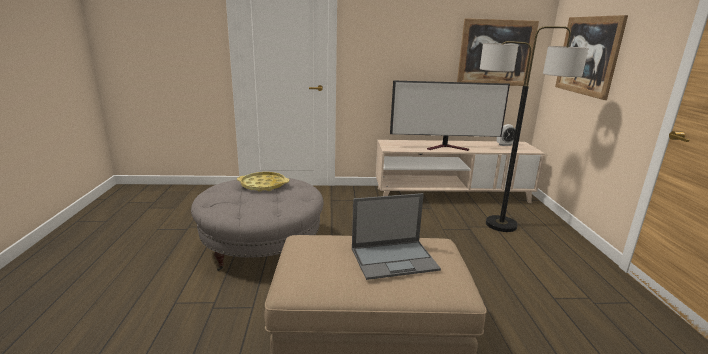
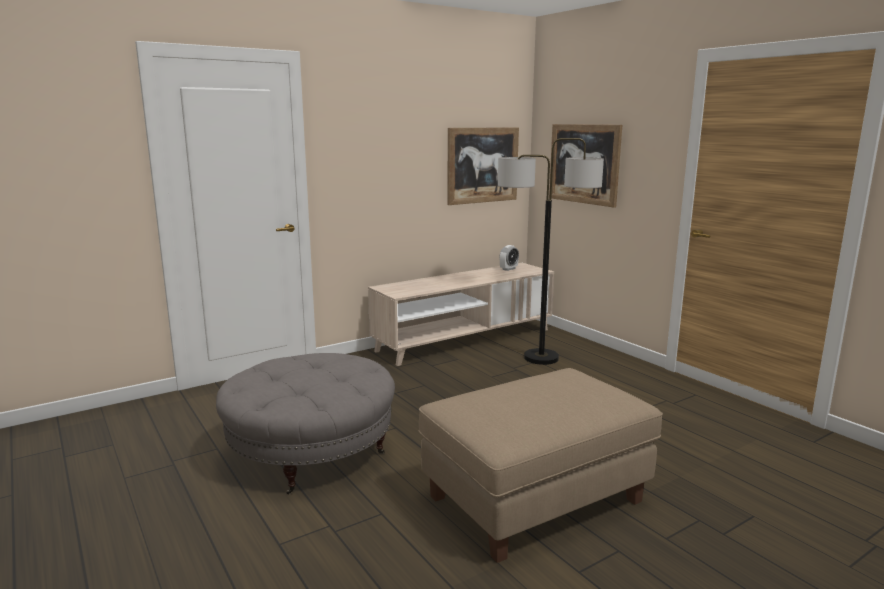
camera: 30 degrees left, 5 degrees down
(263, 185) = (300, 367): yellow tray -> none
(395, 259) = (560, 392): laptop -> none
(447, 147) = (458, 282): television -> none

